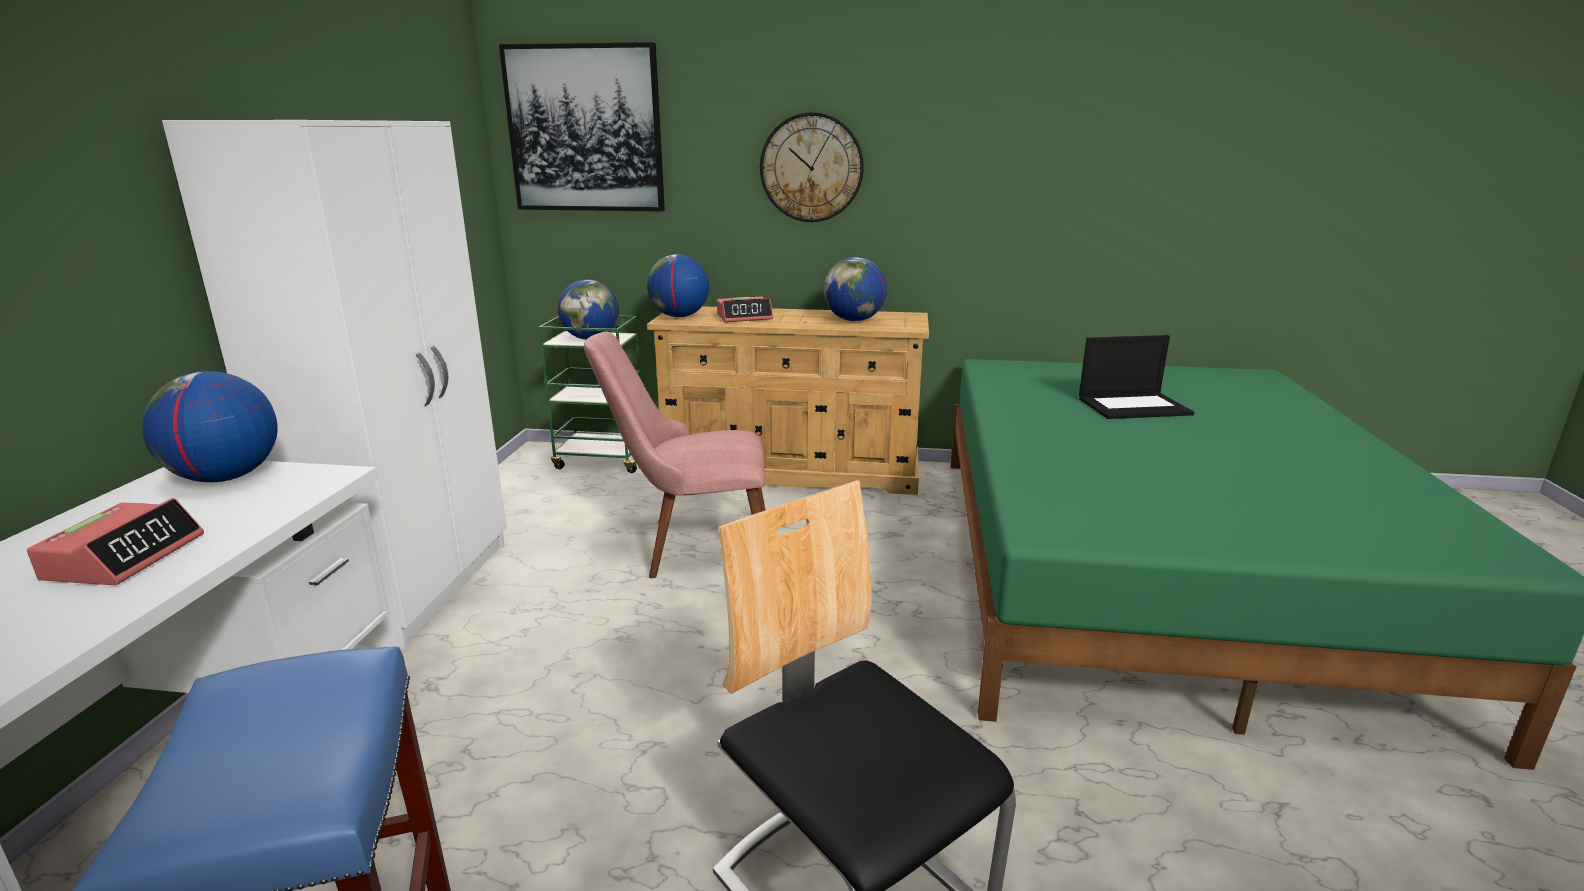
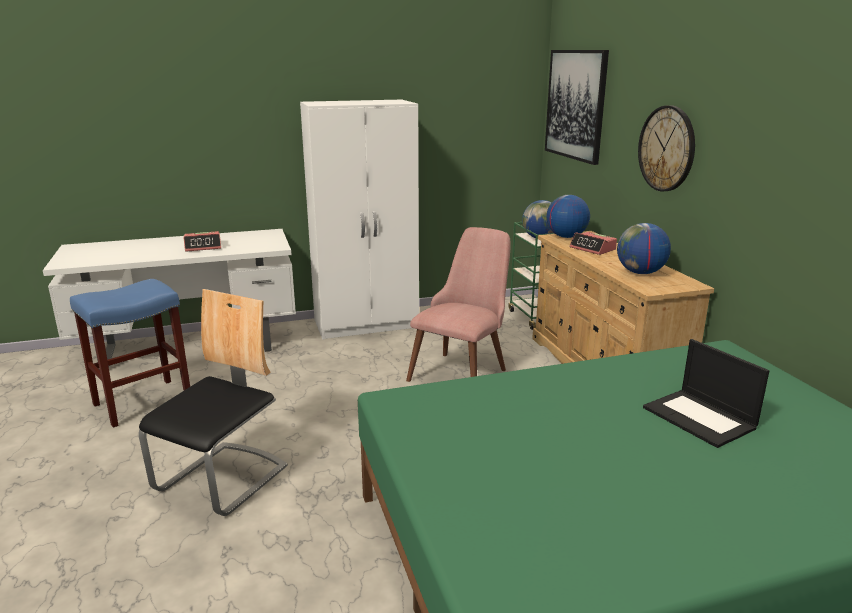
camera: 65 degrees right, 0 degrees up
(225, 478) = (266, 237): globe -> none
(691, 548) = (463, 370): pink chair -> pink chair turned 60 degrees clockwise

